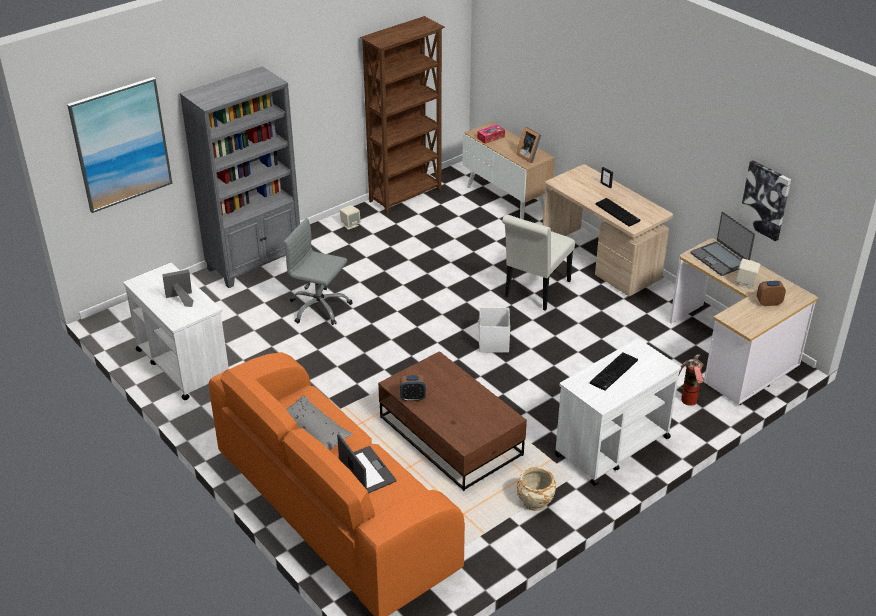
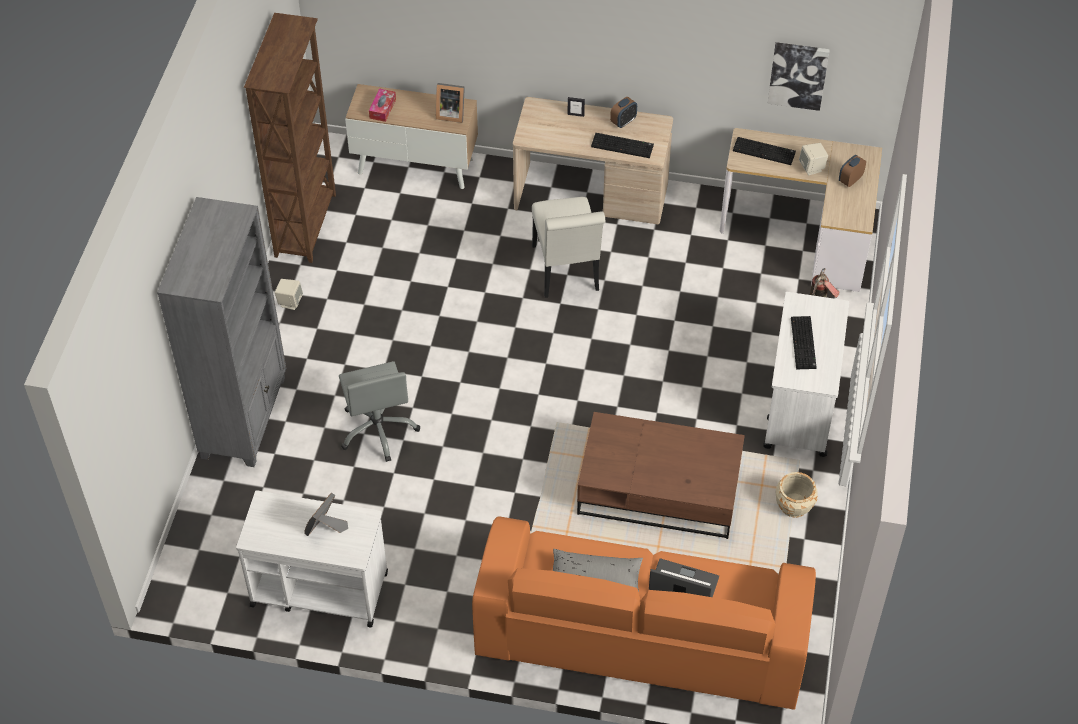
camera: 40 degrees left, 15 degrees up
(121, 144) = (132, 394): picture -> none
(319, 308) = (378, 429): grey office chair -> grey office chair turned 90 degrees counterclockwise
(412, 398) = (626, 479): alarm clock -> alarm clock (623, 122)
(493, 343) = (590, 360): white storage box -> none
(719, 259) = (765, 151): laptop -> keyboard

